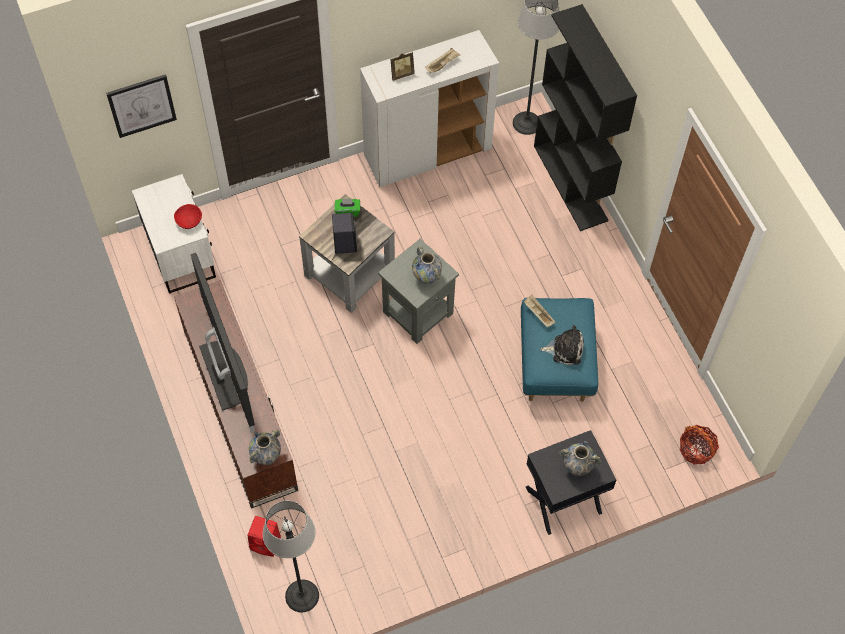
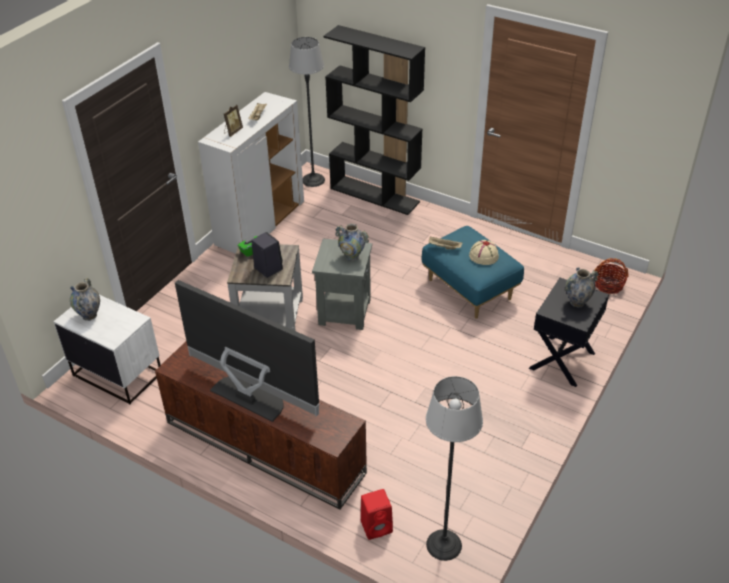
camera: 35 degrees left, 20 degrees down
(141, 105) = (42, 210): picture -> none
(189, 220) = (124, 315): red bowl -> none
(266, 458) = (343, 431): vase -> vase (89, 316)
(565, 349) = (483, 256): plush toy -> beige hat

